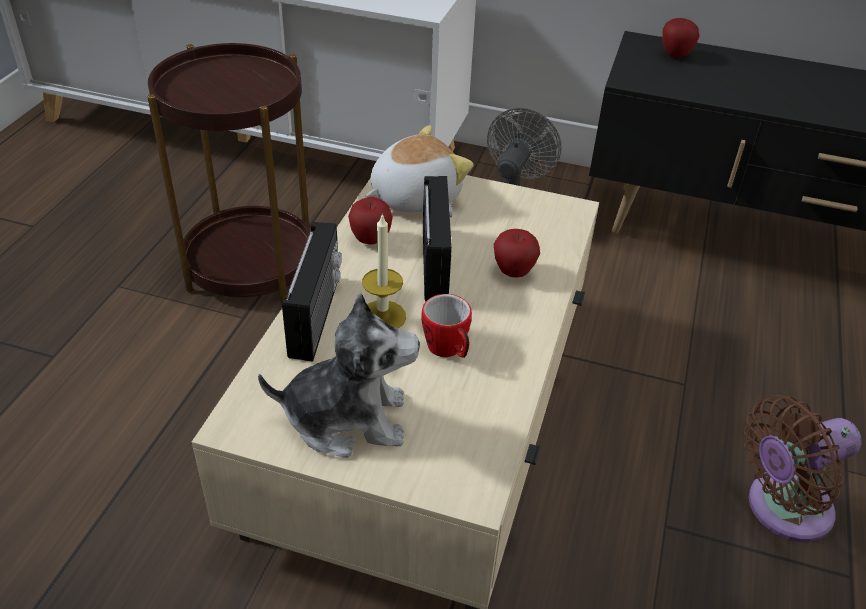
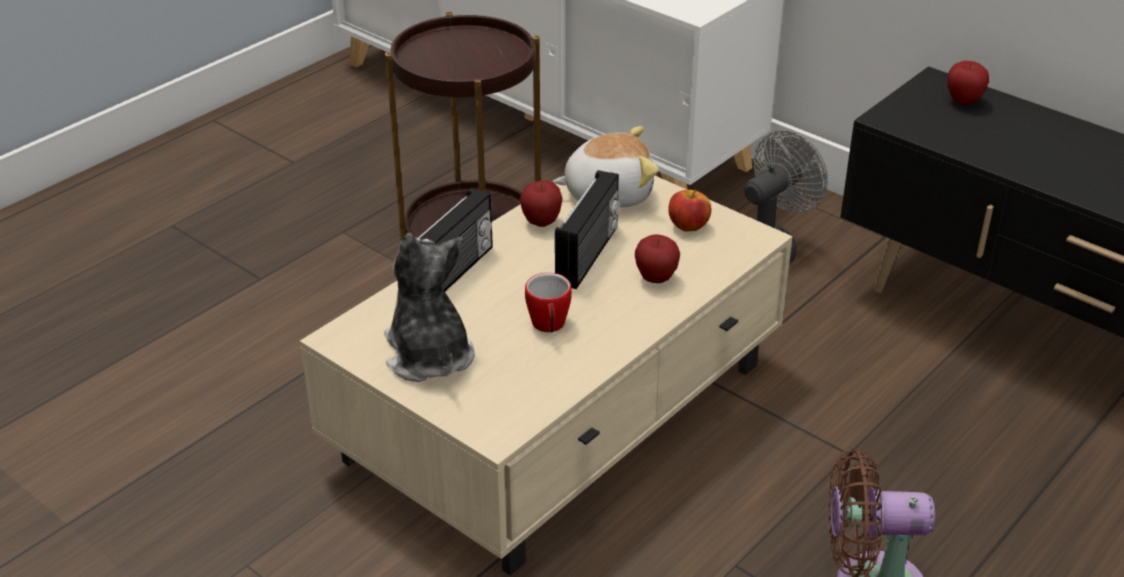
camera: 25 degrees right, 5 degrees down
(347, 419) = (428, 356): plush toy -> plush toy turned 135 degrees counterclockwise
(382, 316) = (509, 287): candle -> none
(506, 213) = (688, 226): none -> apple

